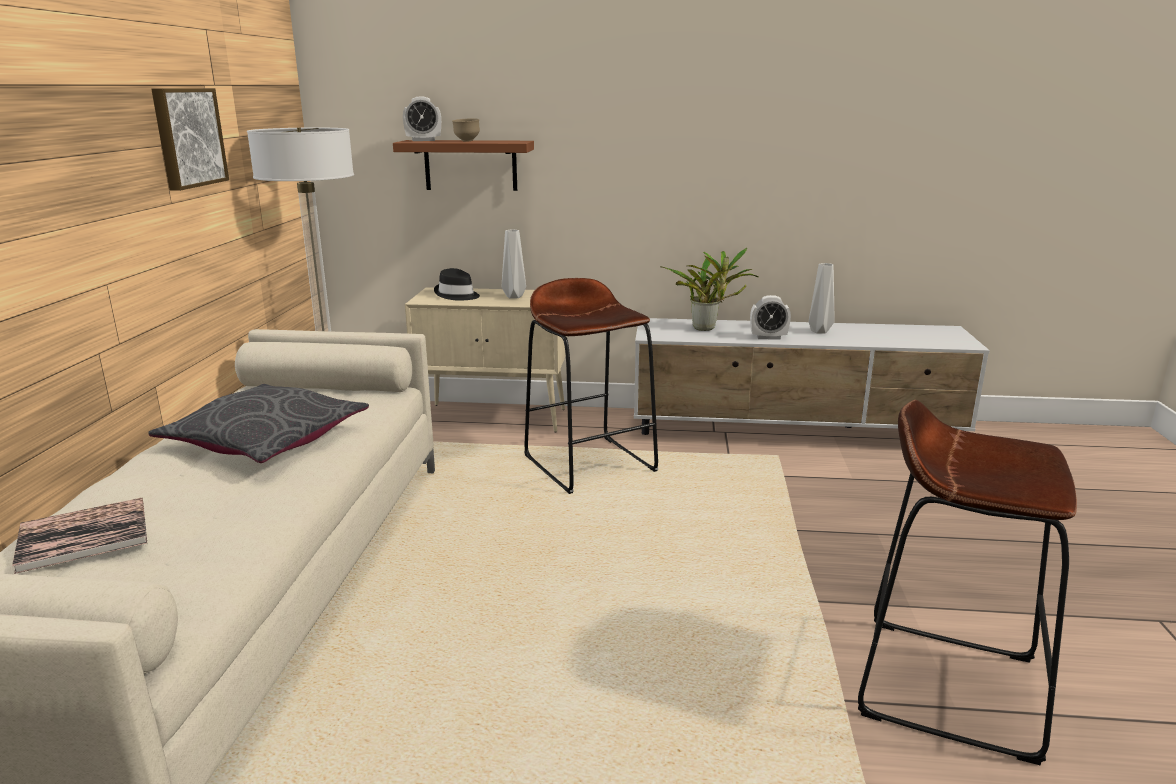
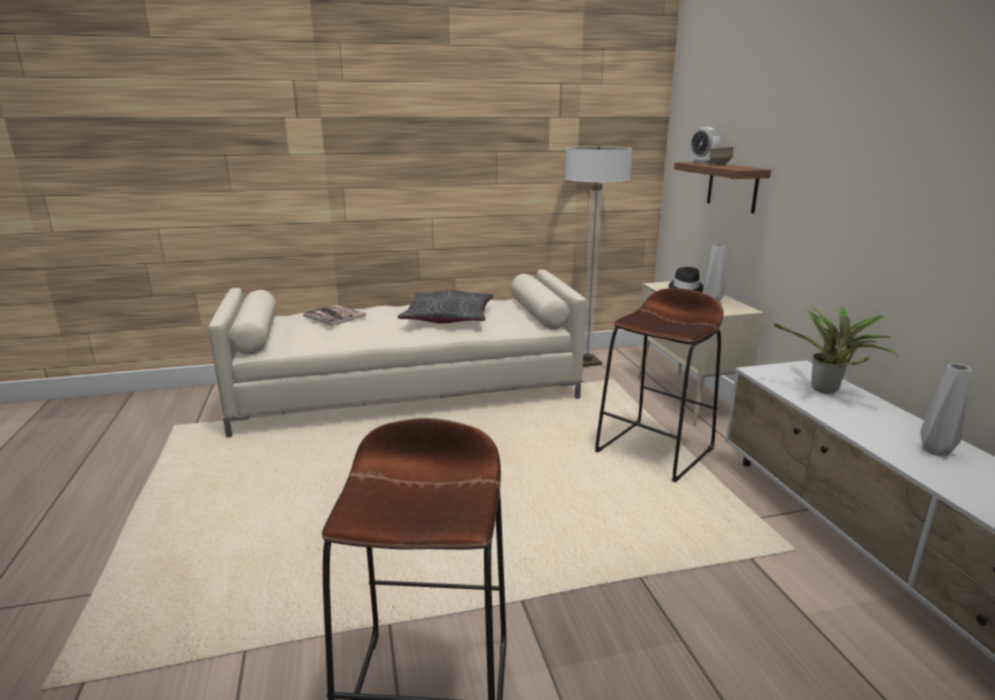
camera: 70 degrees right, 0 degrees up
(187, 137) = (519, 148): picture -> none
(768, 337) = (851, 423): alarm clock -> none

